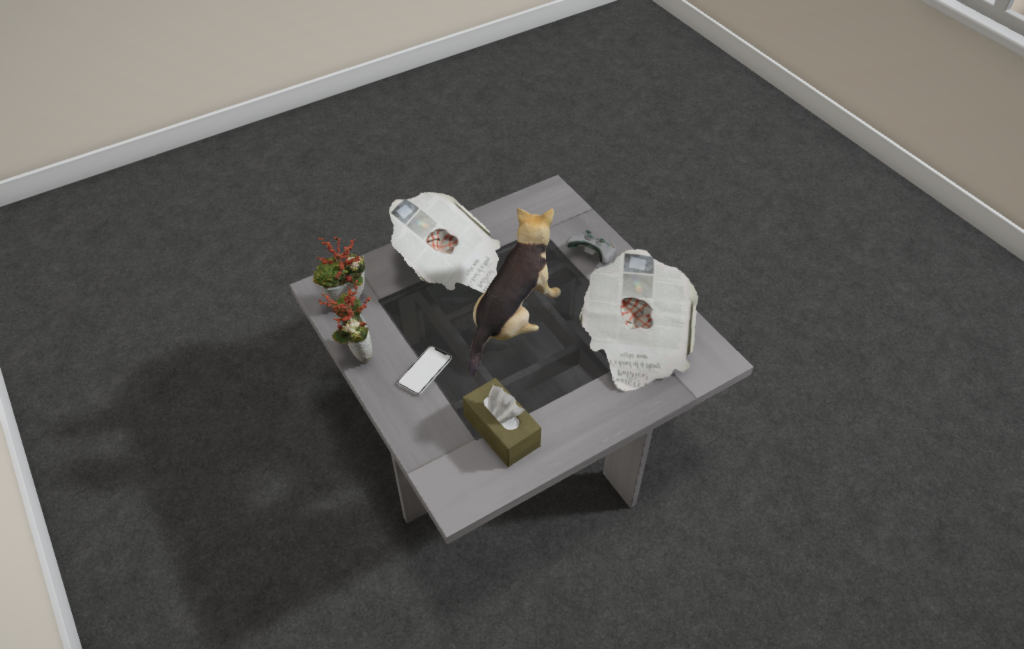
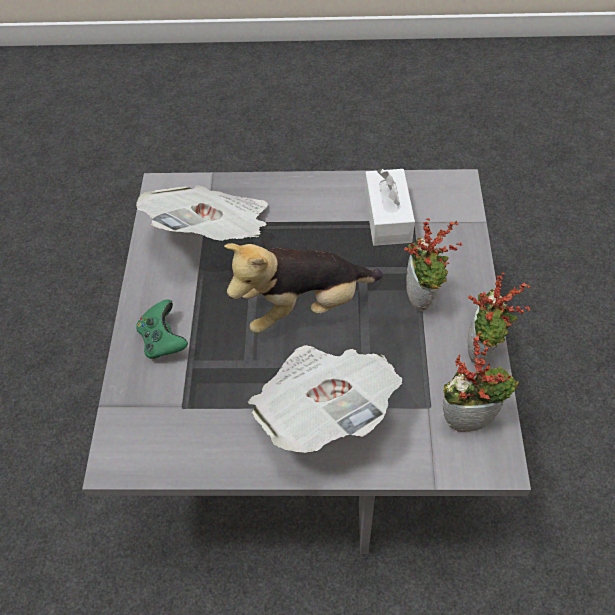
camera: 145 degrees left, 5 degrees up
(425, 371) = (423, 299): phone -> potted plant
(501, 431) = (387, 217): brown tissue box -> white tissue box
(592, 256) = (163, 340): grey game controller -> green game controller

